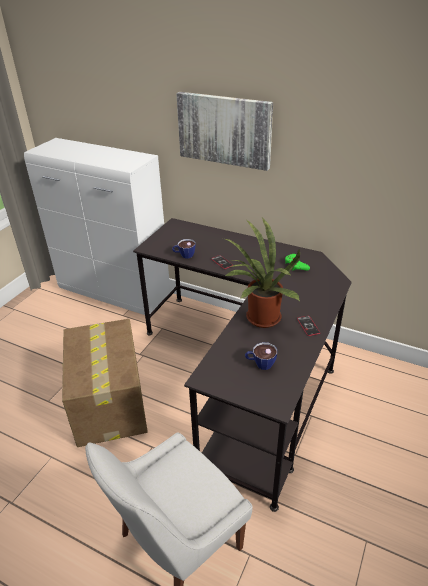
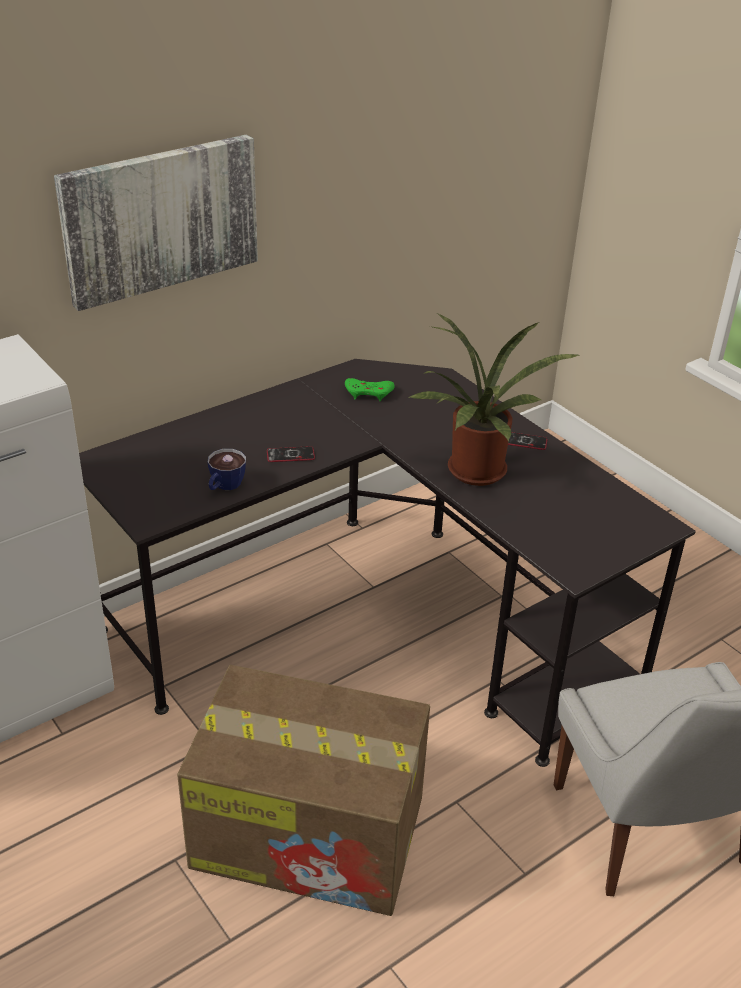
camera: 65 degrees left, 0 degrees up
(260, 364) = (575, 511): cup -> none

